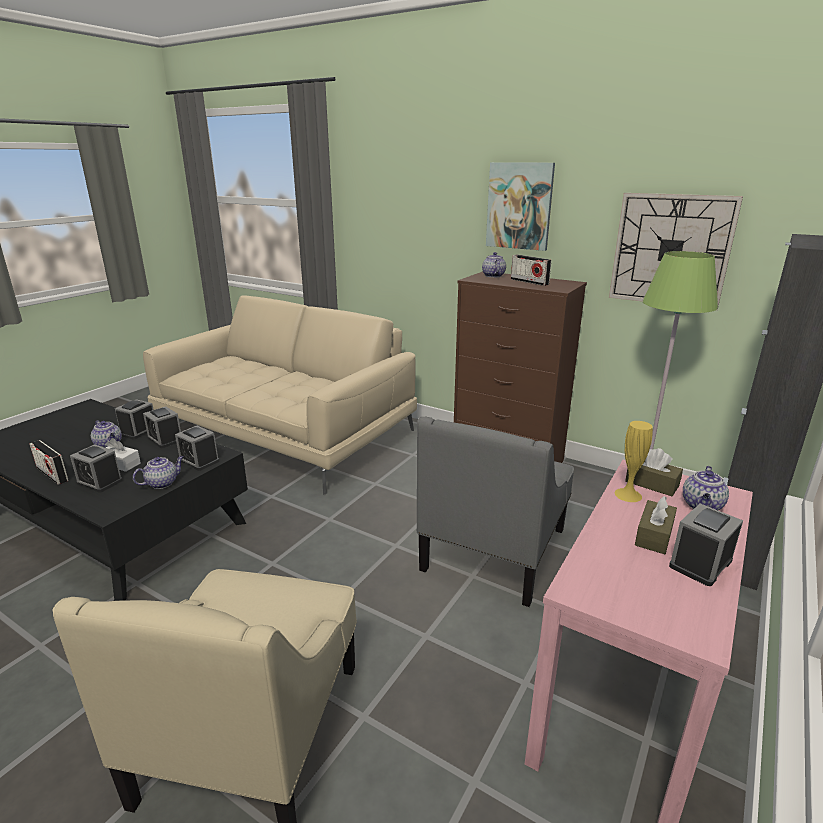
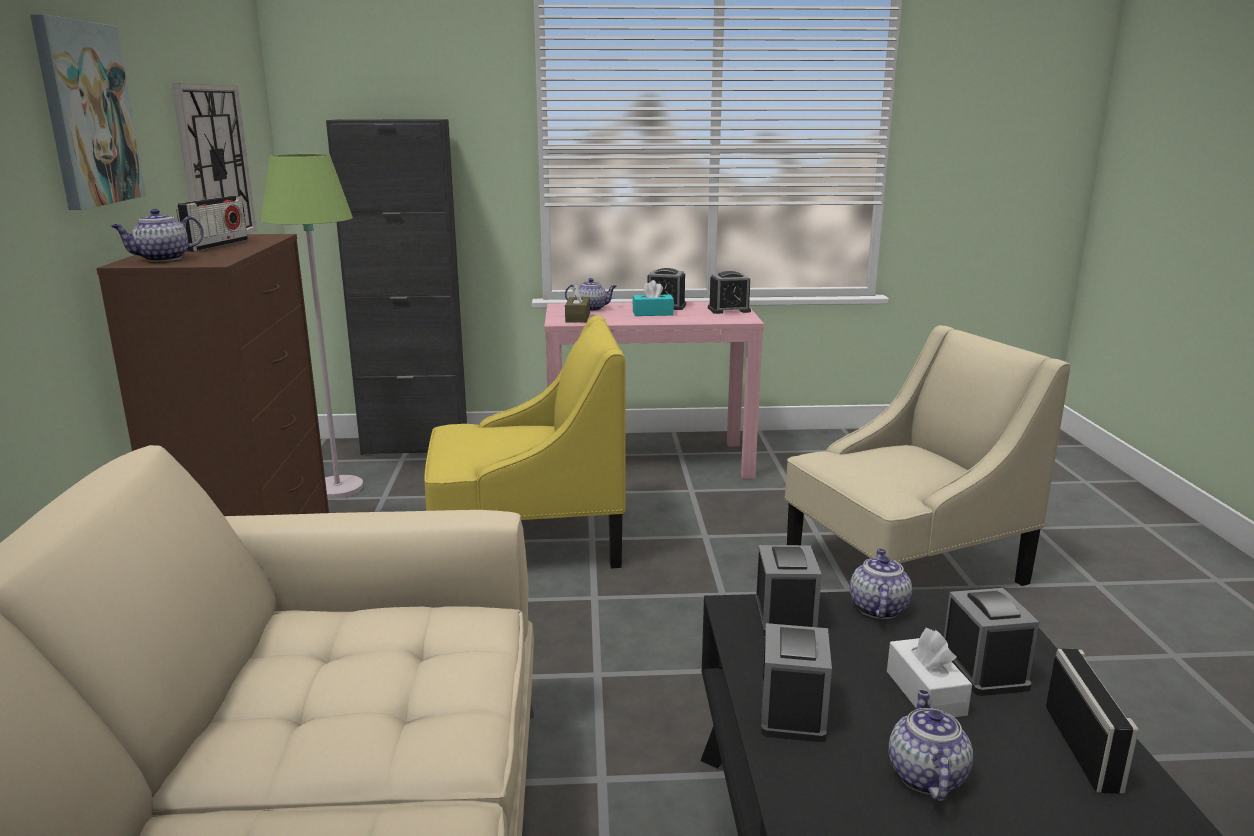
camera: 125 degrees left, 5 degrees down
(139, 431) = (826, 786): alarm clock -> alarm clock (729, 310)
(162, 483) = (877, 608): teapot -> teapot turned 90 degrees clockwise
(494, 548) = (528, 540): grey armchair -> yellow armchair
(628, 495) = (607, 320): yellow vase -> none
(654, 535) = (653, 313): brown tissue box -> turquoise tissue box

